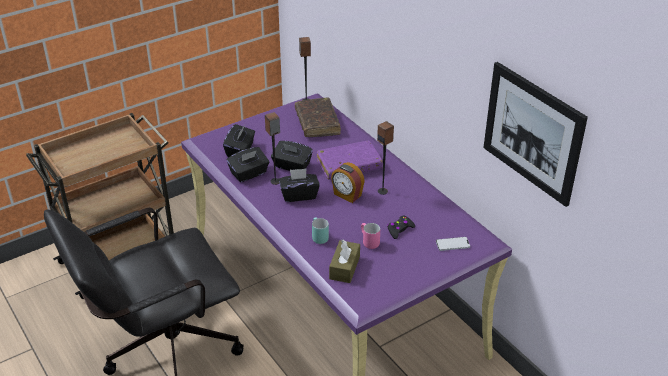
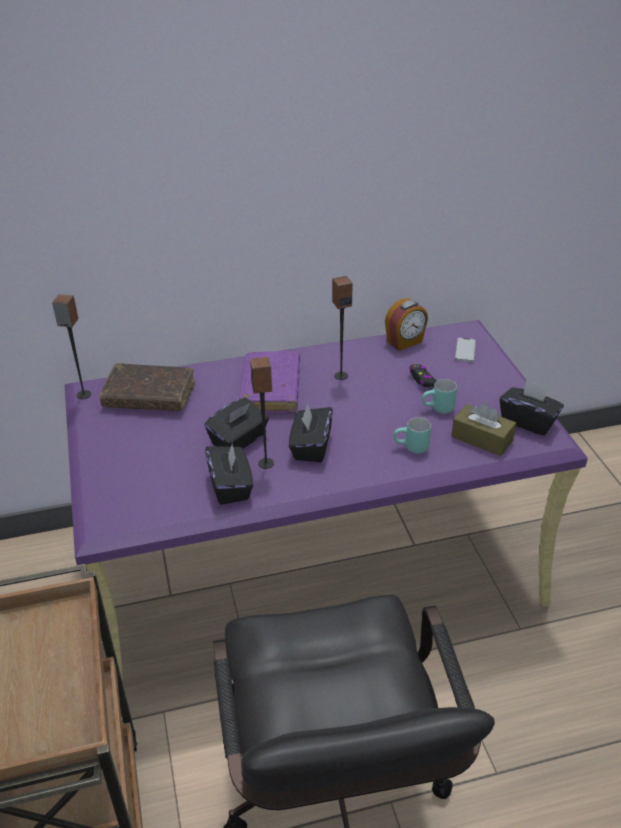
camera: 70 degrees left, 0 degrees up
(240, 150) = (163, 485): black tissue box -> black tissue box (528, 421)
(347, 195) = (334, 405): alarm clock -> alarm clock (405, 342)
(368, 242) = (438, 409): pink mug -> turquoise mug
(532, 133) = (488, 168): picture -> none

